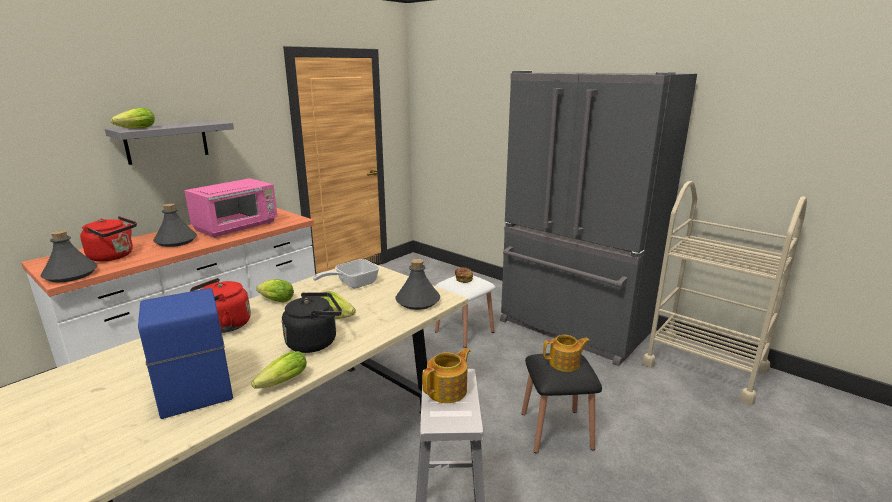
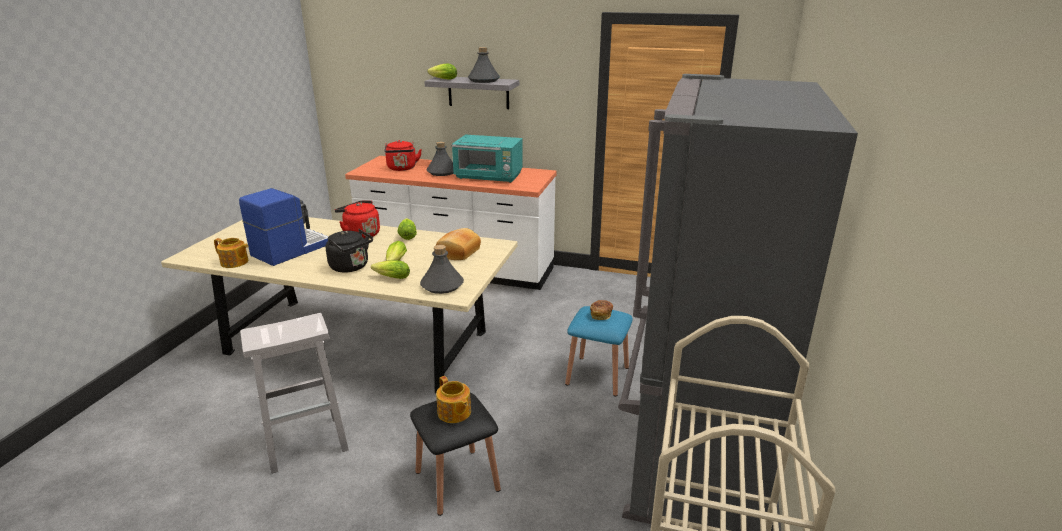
camera: 65 degrees right, 5 degrees up
(70, 275) = (367, 171): grey bottle -> grey bottle (483, 80)
(237, 227) = (489, 177): pink microwave -> turquoise microwave
(280, 383) = (293, 273): lettuce -> lettuce (390, 277)
(352, 284) = (458, 252): frying pan -> bread
(448, 390) = (293, 328): teapot -> teapot (234, 262)
(464, 331) = (597, 375): white stool -> blue stool

